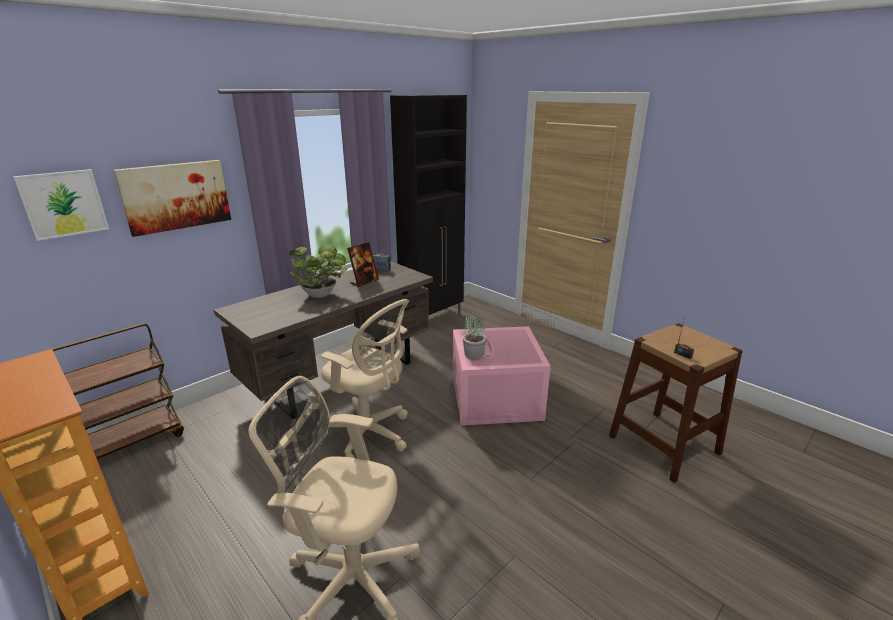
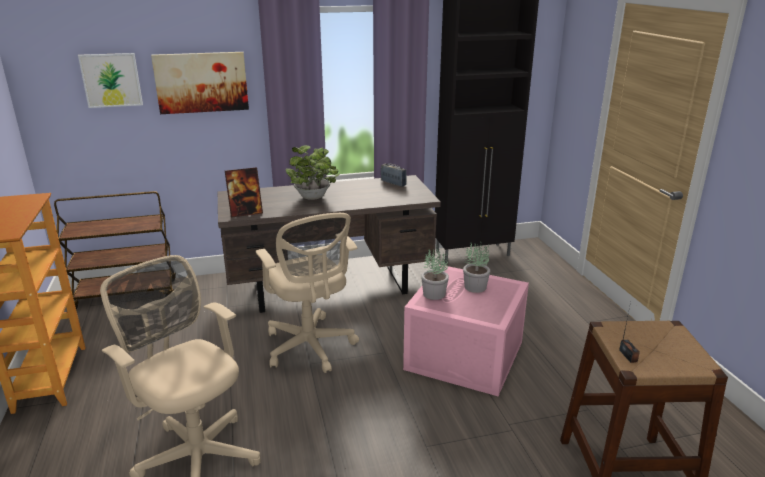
camera: 30 degrees right, 0 degrees up
(364, 282) = (366, 193): picture frame -> picture frame (246, 213)
(497, 339) = (475, 287): none -> potted plant

